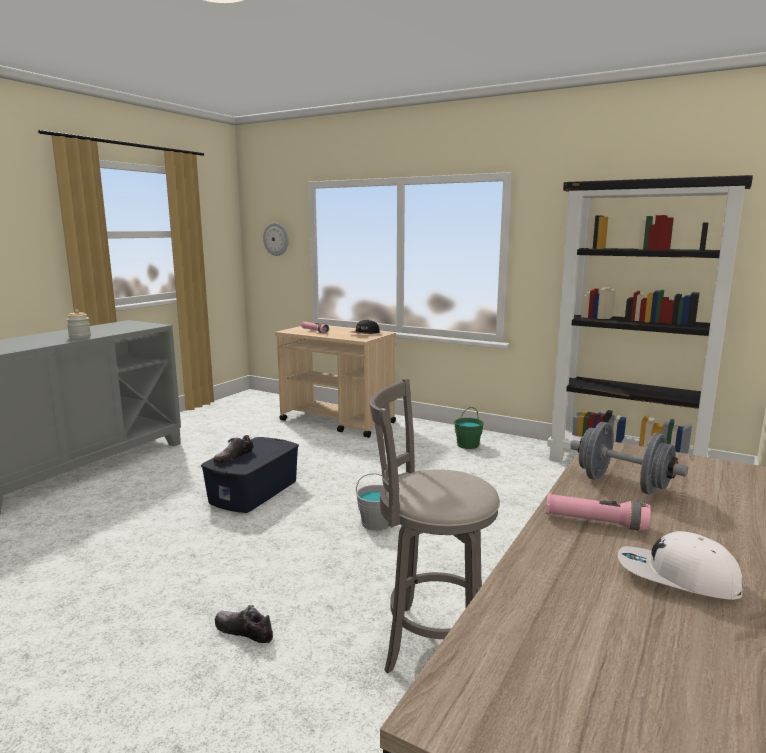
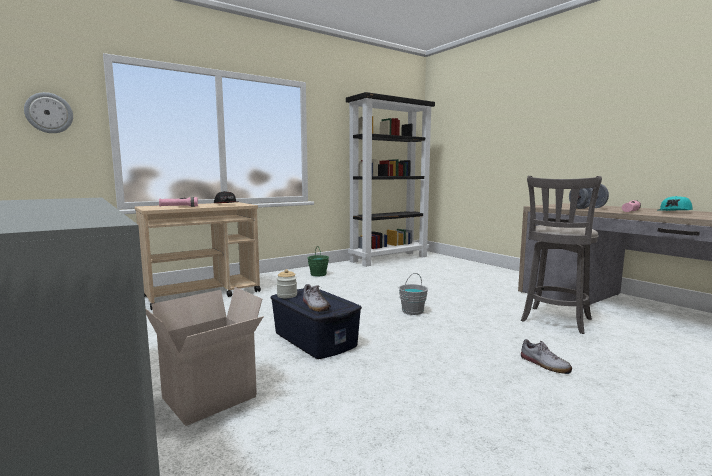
camera: 65 degrees left, 5 degrees down
(80, 336) = (74, 206): jar -> jar (287, 295)
(131, 485) = (209, 399): none -> cardboard box
(243, 631) = (544, 364): shoe -> shoe turned 90 degrees counterclockwise
(676, 578) = (675, 212): white cap -> turquoise cap

